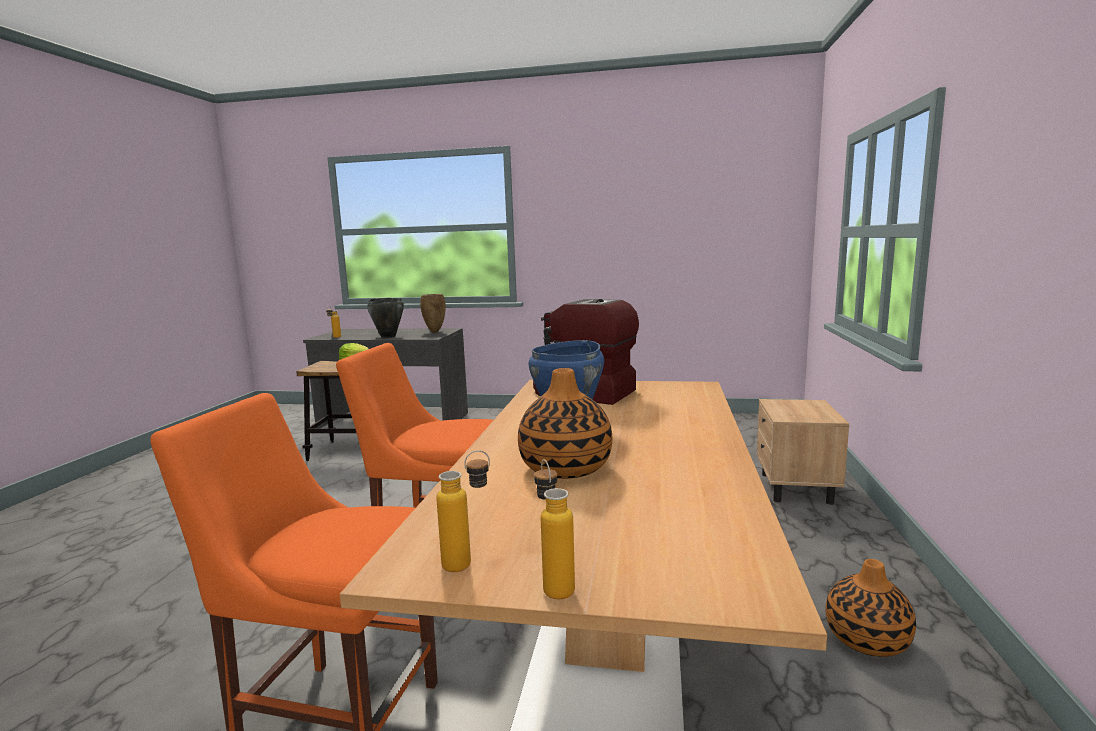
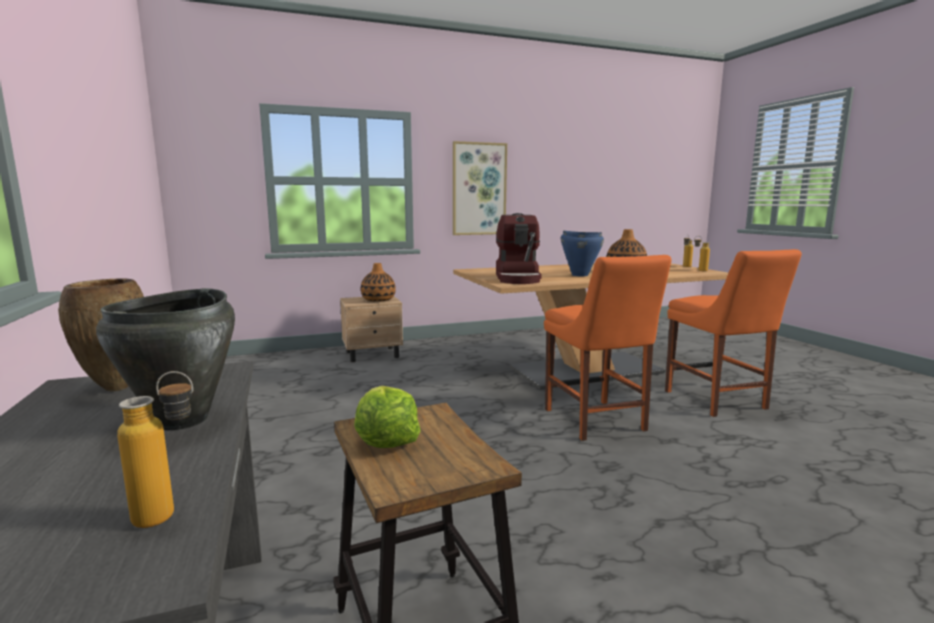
camera: 120 degrees left, 0 degrees up
(866, 639) = (517, 342): vase -> vase (378, 300)
(1008, 245) = (479, 189): none -> picture

